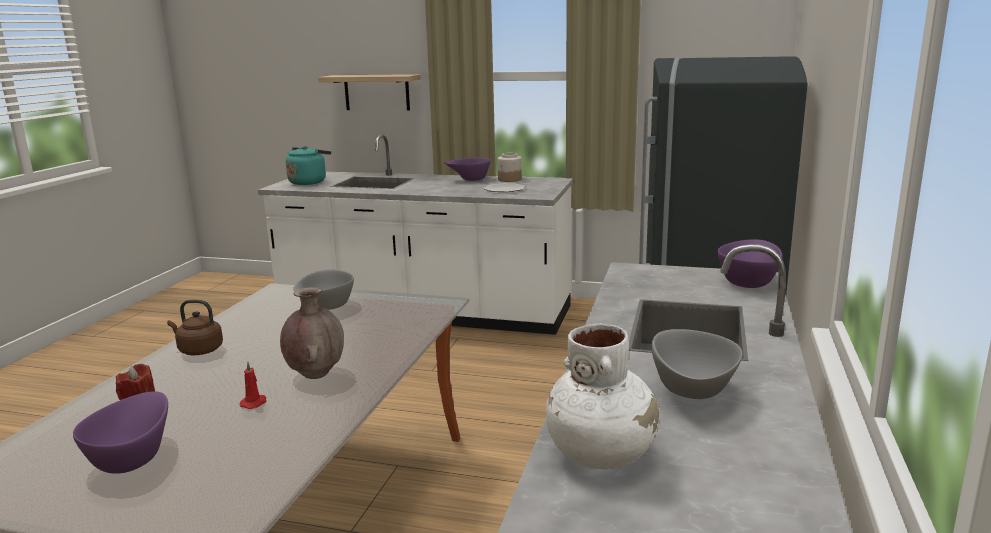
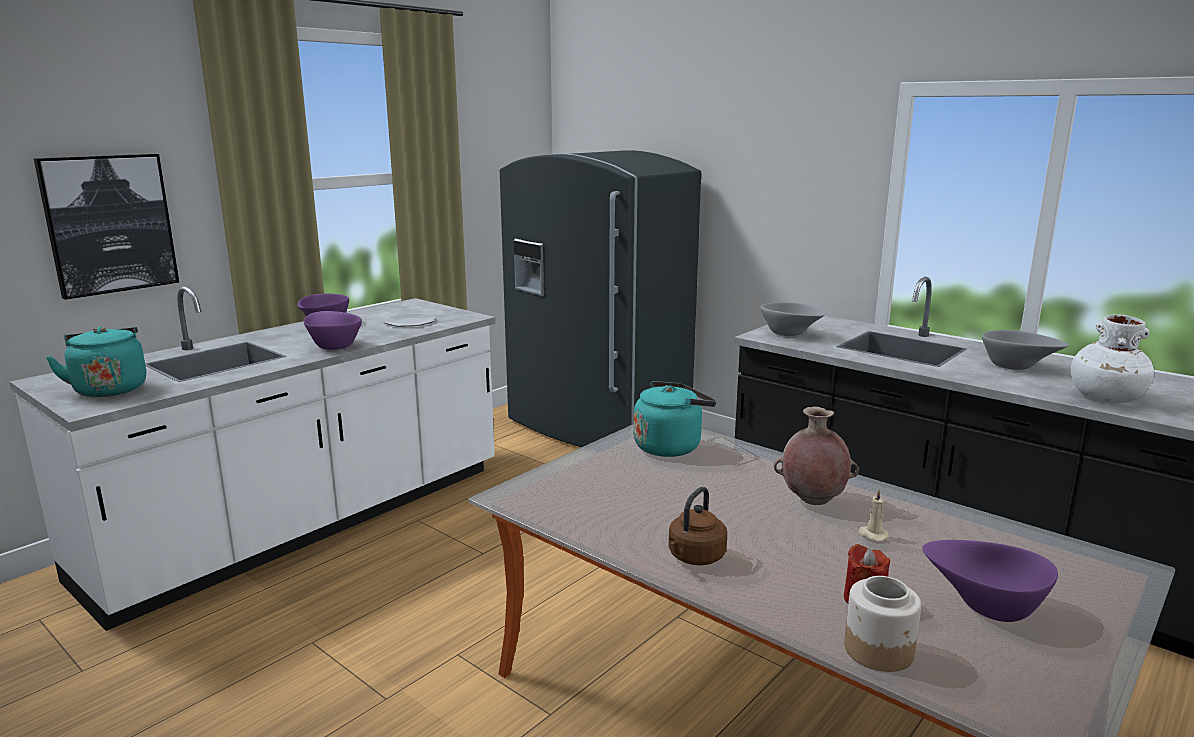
camera: 65 degrees left, 0 degrees up
(254, 403) = (872, 535): red candle -> beige candle
(325, 307) = (612, 476): grey bowl -> grey bowl (791, 334)
(376, 92) = (109, 224): shelf -> picture
(398, 313) = (670, 446): none -> turquoise kettle
(509, 179) = (366, 314): jar -> jar (879, 651)
(749, 281) = (818, 320): purple bowl -> purple bowl (333, 345)

